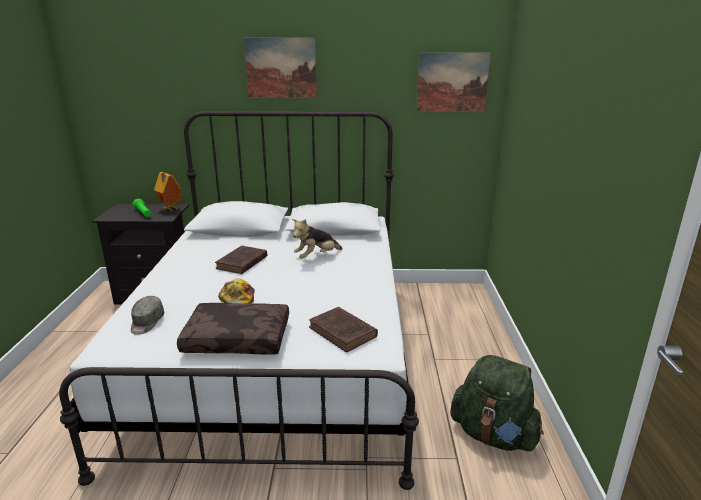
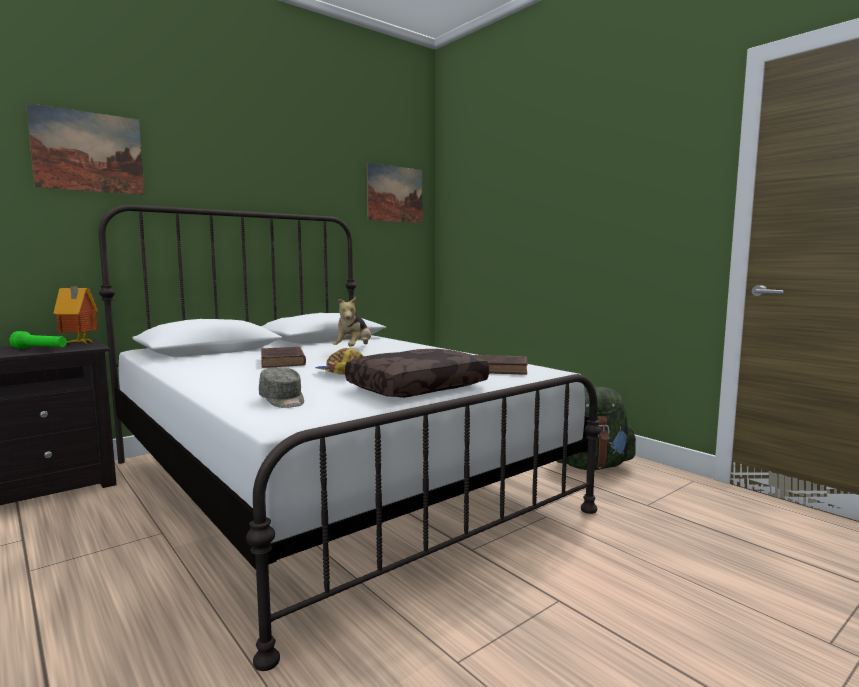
camera: 40 degrees left, 15 degrees down
(281, 68) = (230, 162): picture -> picture (88, 152)

